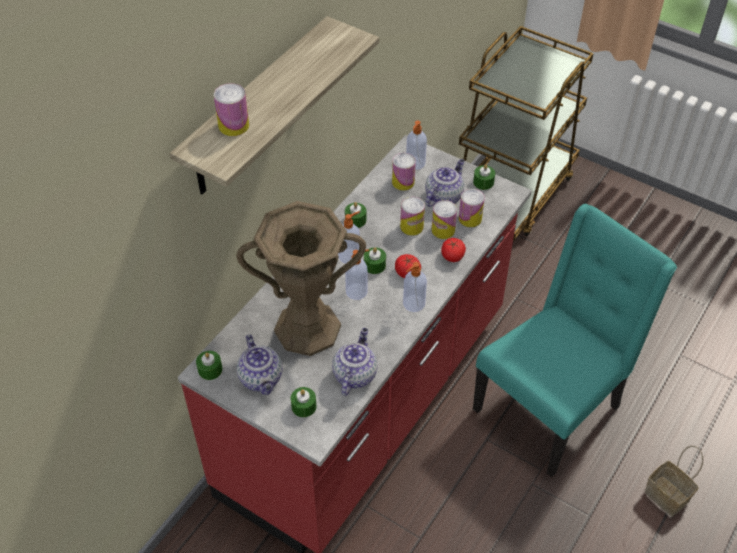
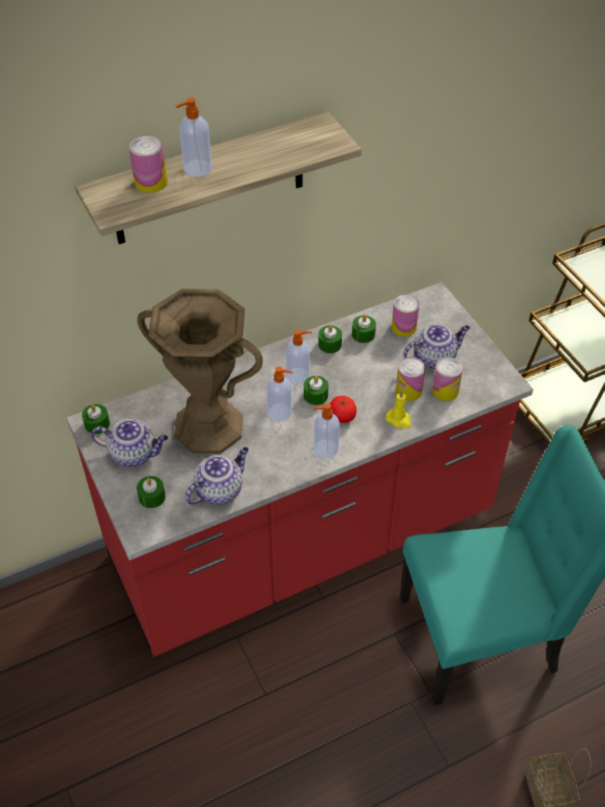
camera: 30 degrees right, 0 degrees up
(262, 379) = (134, 453): teapot -> teapot turned 90 degrees counterclockwise
(411, 226) = (380, 374): can -> none
(415, 163) = (429, 314): soap dispenser -> soap dispenser (196, 169)
(452, 256) = (399, 420): tomato -> yellow candle
(483, 182) = (486, 360): green candle -> green candle (363, 334)

